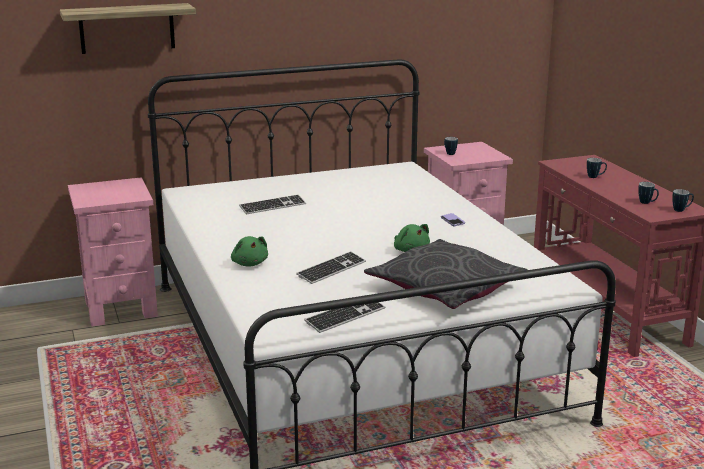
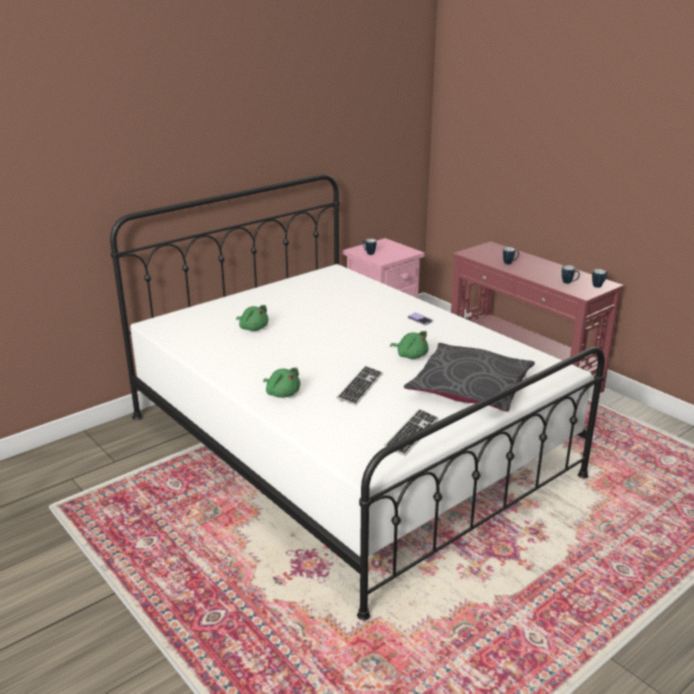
camera: 20 degrees left, 5 degrees up
(122, 308) = (107, 445): pink nightstand -> none
(127, 28) = (82, 170): shelf -> none
(272, 206) = (253, 328): keyboard -> green plush toy

